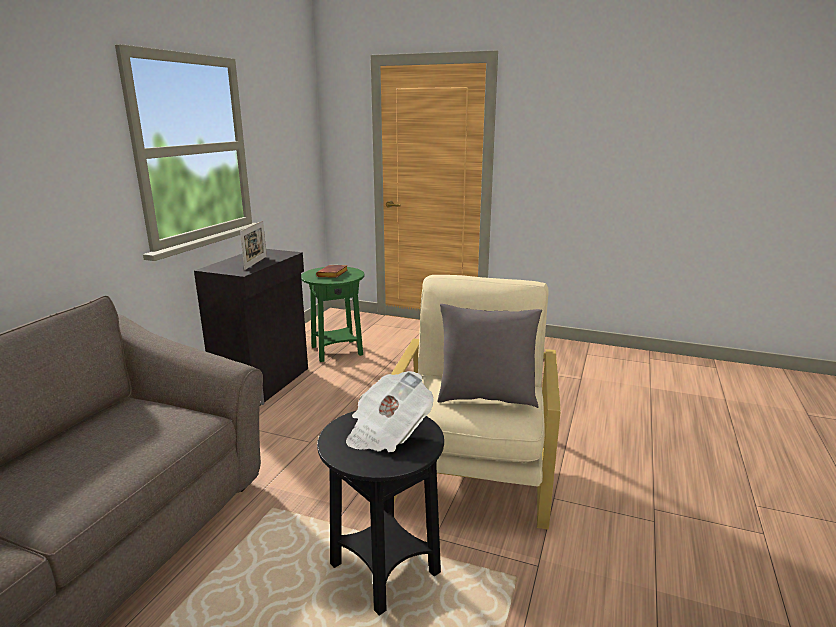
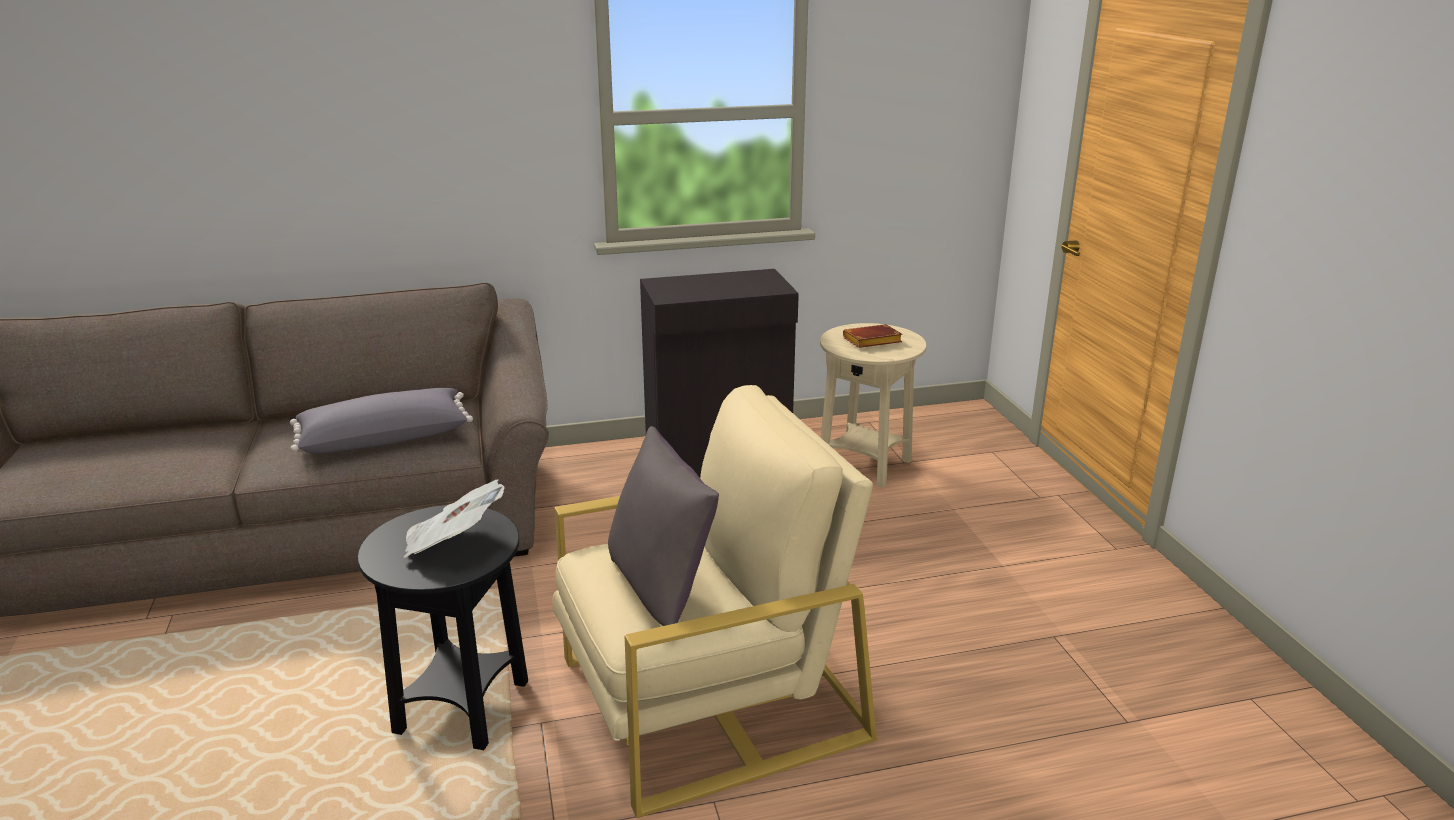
camera: 55 degrees right, 5 degrees up
(124, 443) = (384, 438): none -> grey pillow
(255, 263) = (712, 290): picture frame -> none
(337, 351) = (865, 465): green side table -> beige side table

